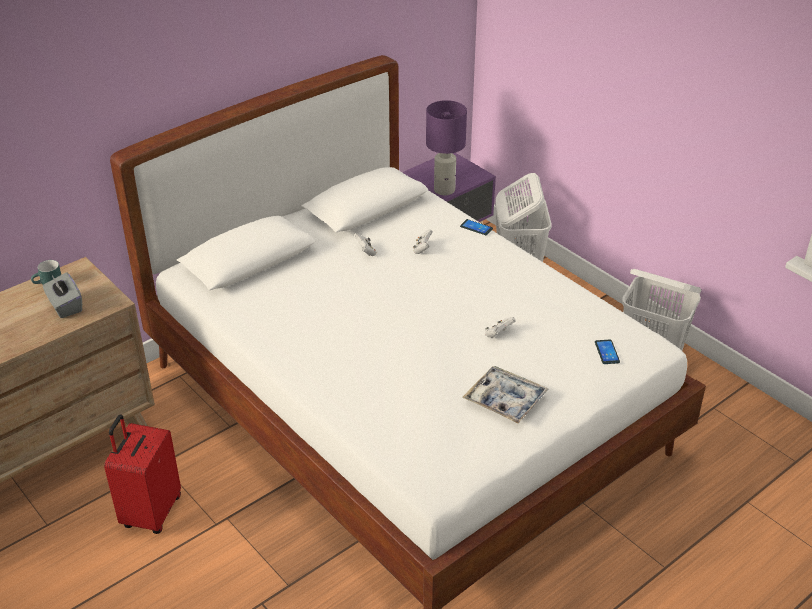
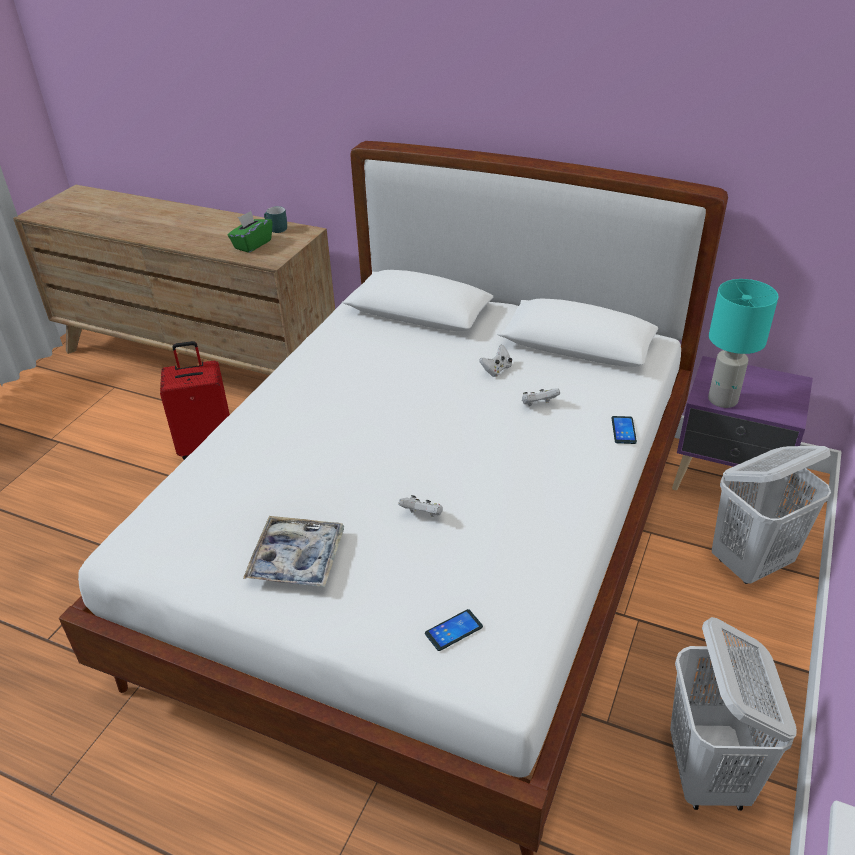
camera: 65 degrees right, 0 degrees up
(65, 306) = (252, 244): grey tissue box -> green tissue box
(445, 190) = (723, 400): purple table lamp -> turquoise table lamp

